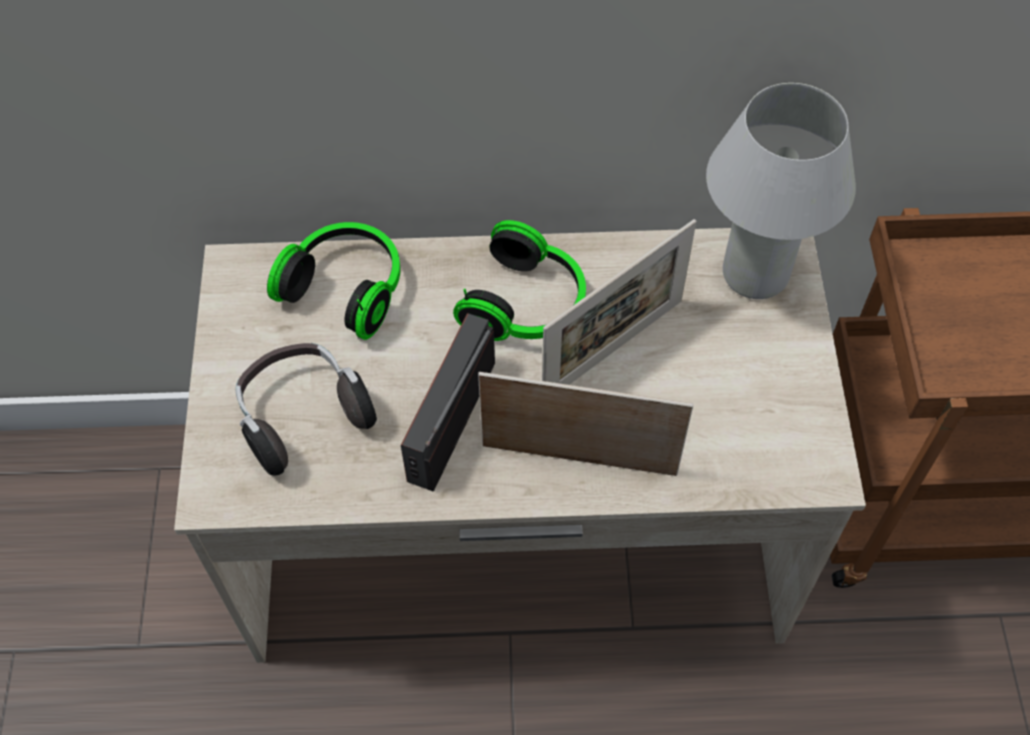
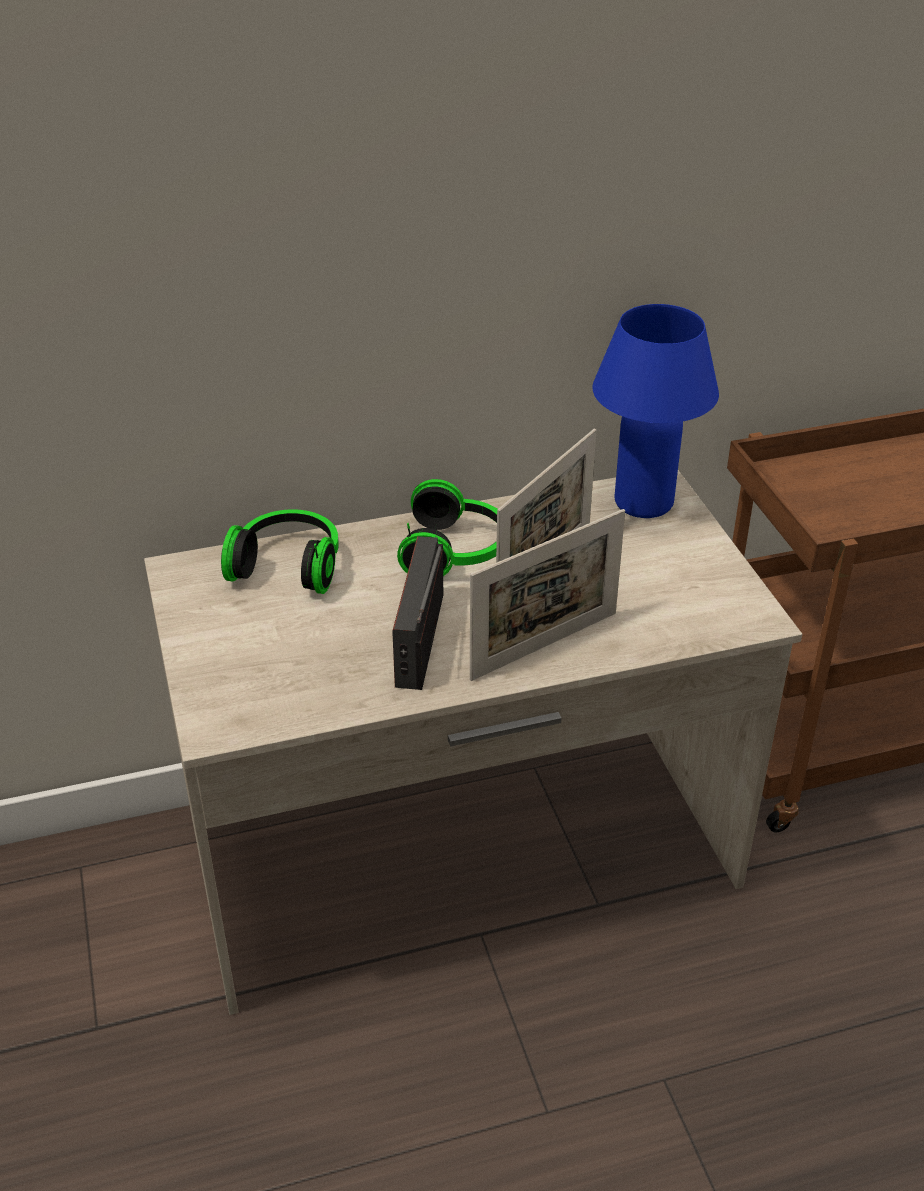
camera: 15 degrees left, 20 degrees down
(302, 416) = (279, 659): headphones -> none
(579, 459) = (544, 645): picture frame -> picture frame turned 150 degrees clockwise
(755, 274) = (643, 503): white table lamp -> blue table lamp

